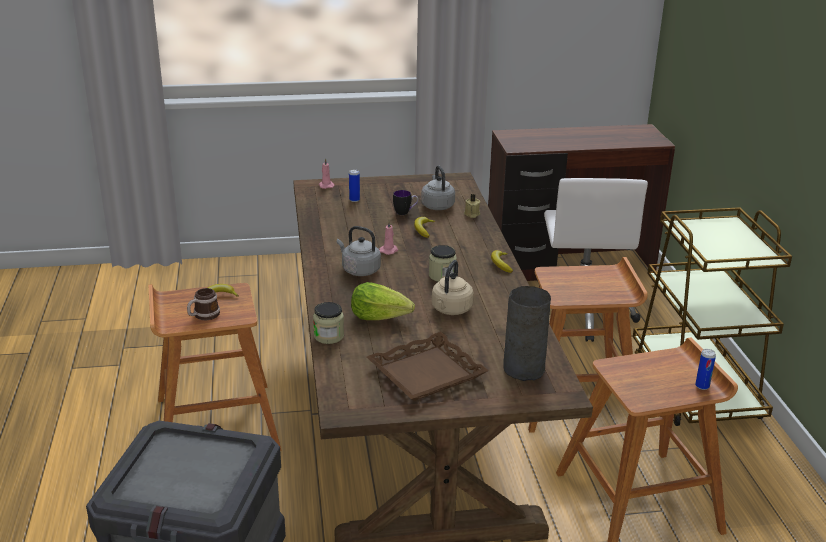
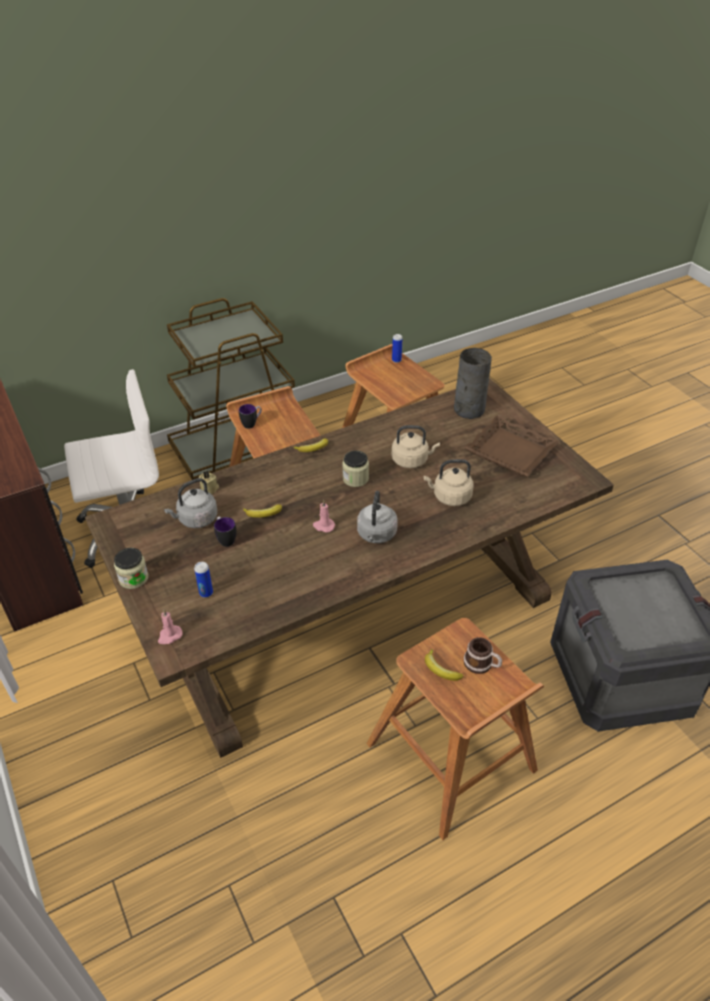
camera: 110 degrees left, 15 degrees up
(329, 336) = (501, 517): jar -> jar (133, 578)
(380, 316) = (450, 497): lettuce -> beige kettle
(594, 273) = (252, 424): none -> mug

